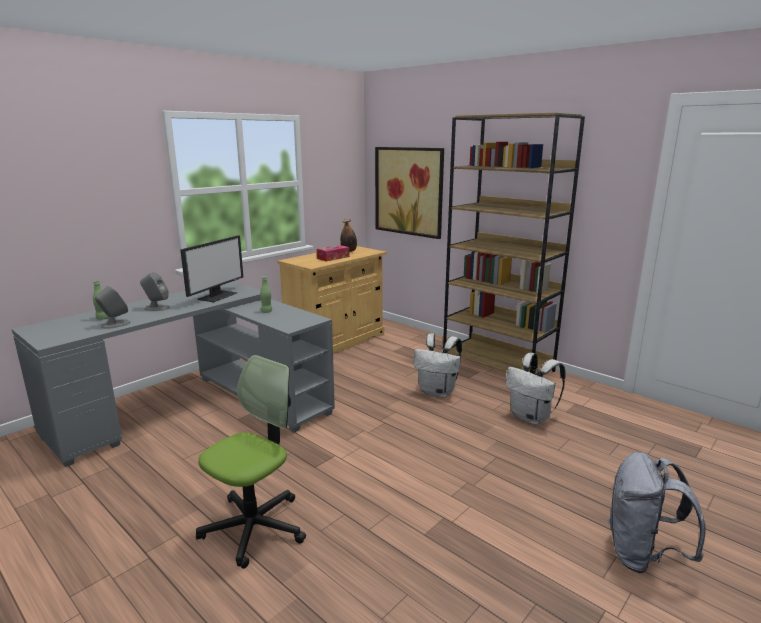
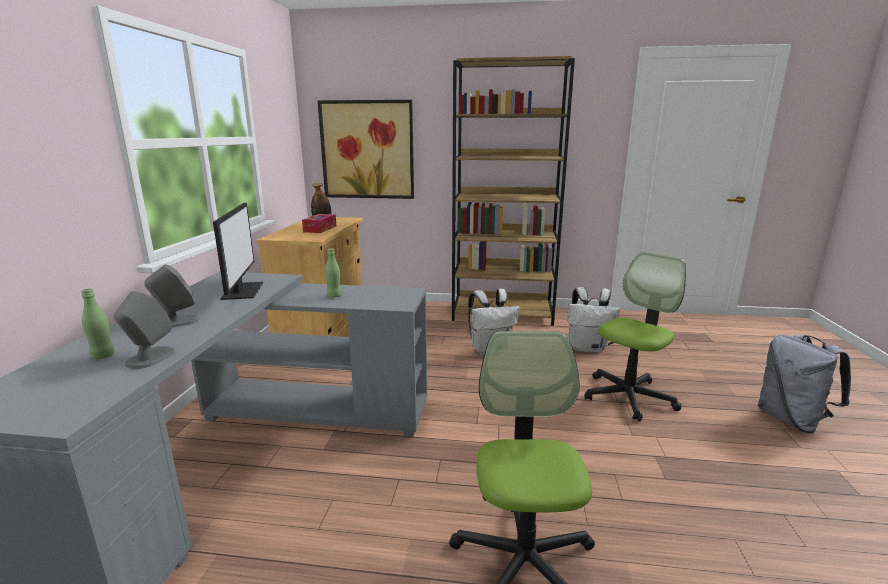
camera: 35 degrees left, 0 degrees up
(499, 469) = (628, 397): none -> office chair

